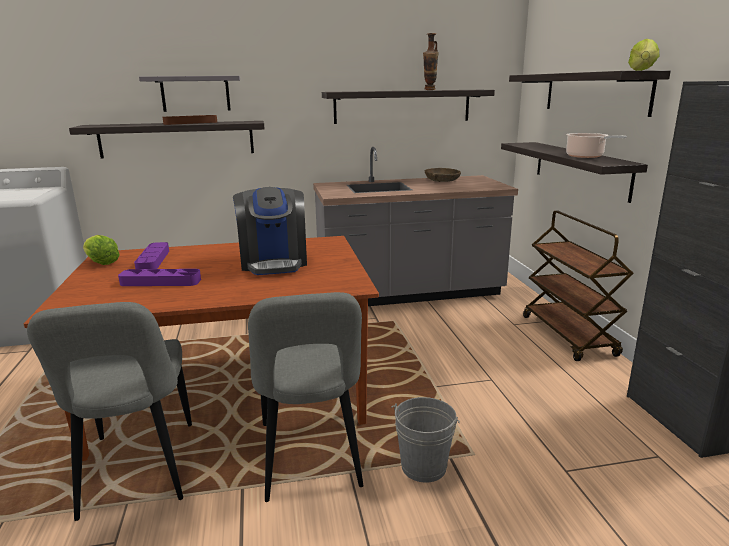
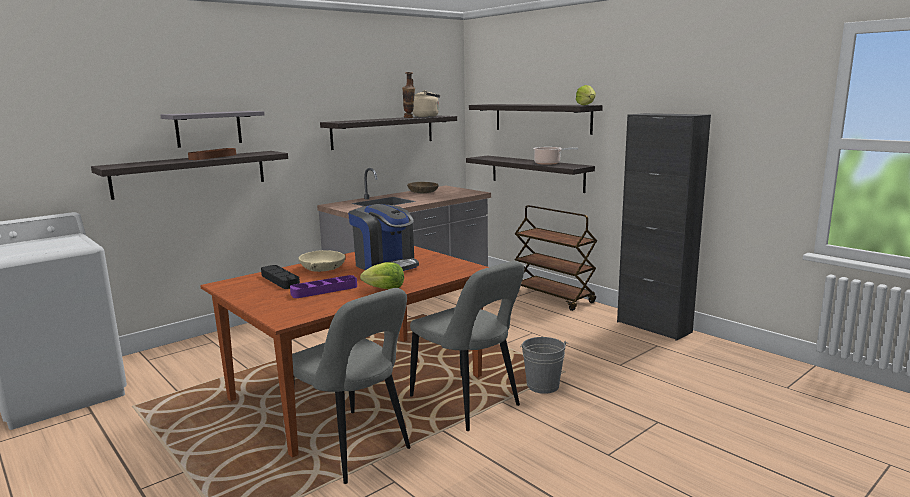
camera: 30 degrees left, 5 degrees down
(101, 263) = (234, 289): lettuce -> lettuce (385, 289)
(153, 260) = (280, 280): purple tray -> black tray
(214, 253) = (322, 268): none -> beige bowl
(457, 89) = (427, 116): none -> beige kettle

